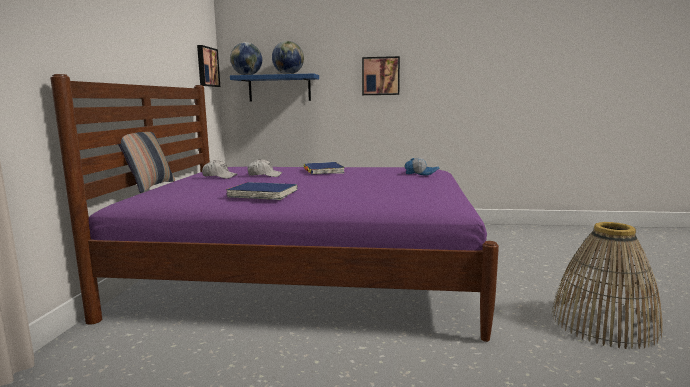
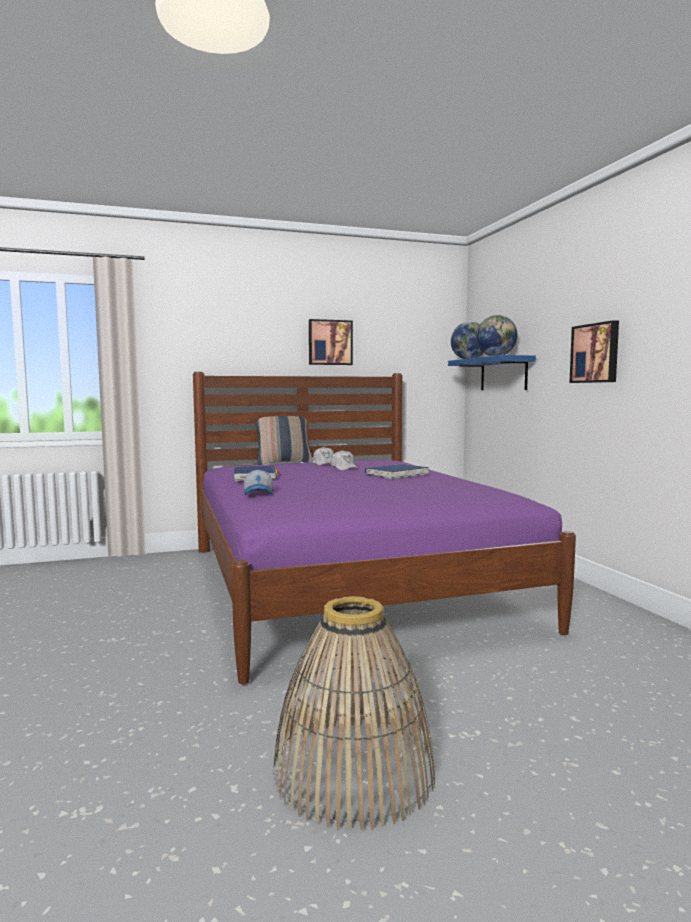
camera: 65 degrees right, 5 degrees down
(207, 67) = (434, 352): picture -> picture (330, 342)
(421, 174) = (440, 495): cap -> cap (259, 493)

